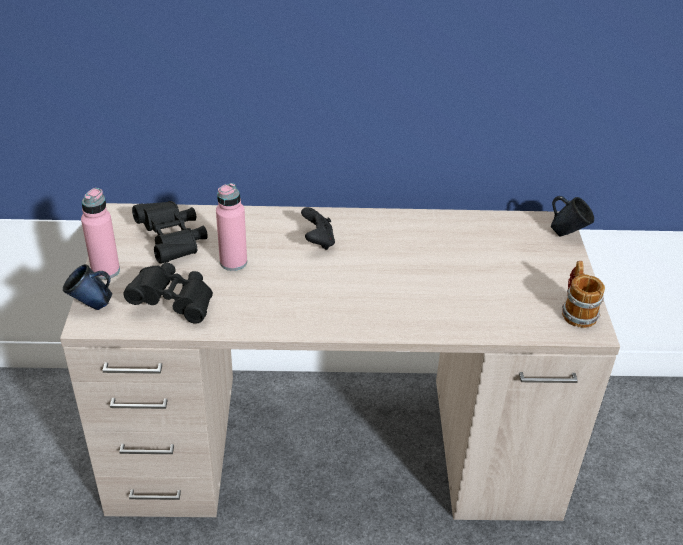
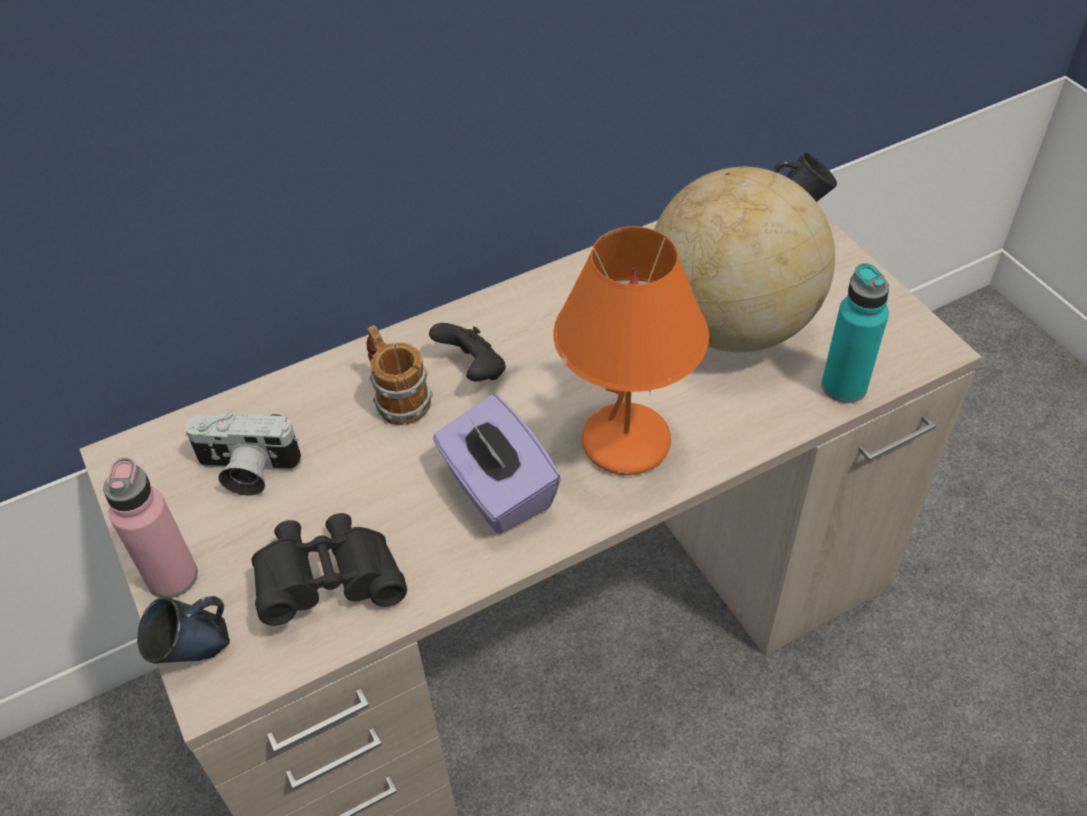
camera: 25 degrees left, 10 degrees up
(173, 241) = (246, 471): black binoculars -> camera
(233, 262) = (371, 465): pink bottle -> none
(287, 298) = (497, 490): none -> purple tissue box
(372, 303) = (626, 441): none -> orange table lamp
(478, 273) = (730, 324): none -> globe
(519, 327) = (844, 386): none -> turquoise bottle
(576, 311) = (894, 326): mug -> mug (397, 397)

